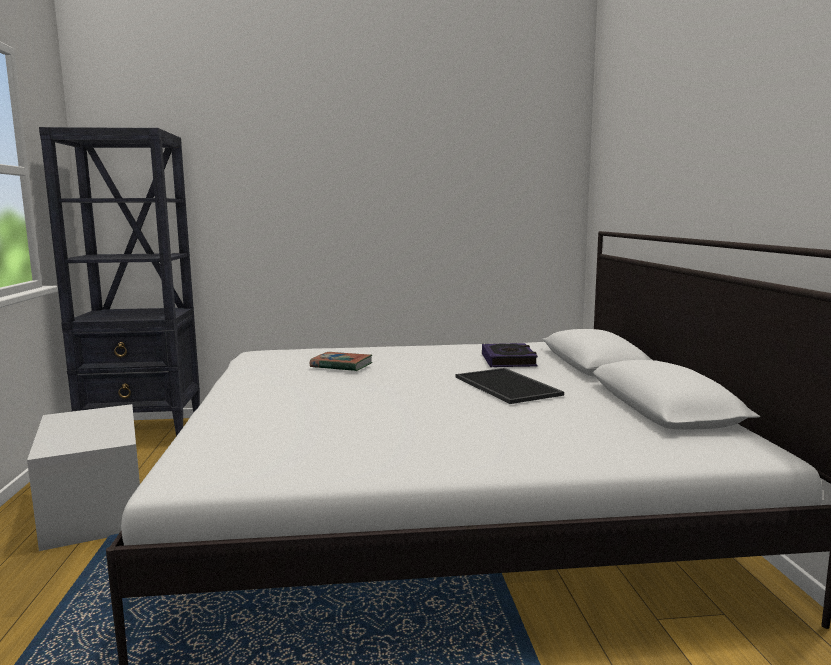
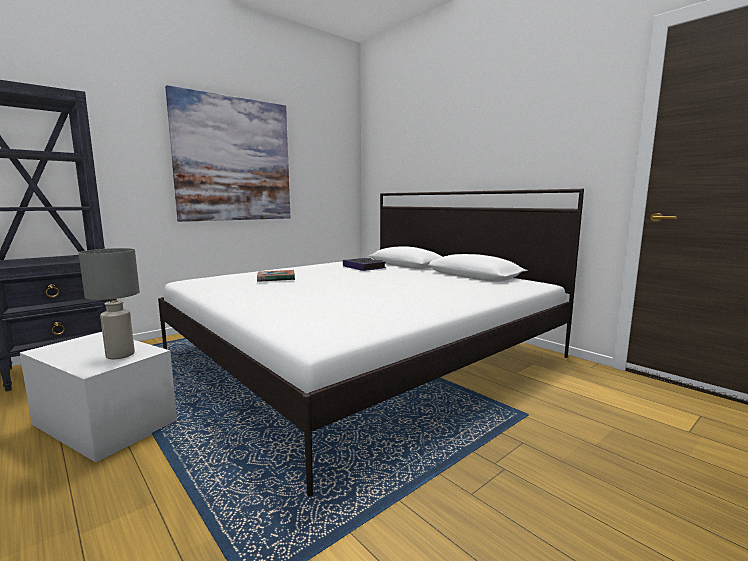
camera: 35 degrees left, 0 degrees up
(91, 439) = (120, 355): none -> grey table lamp
(366, 187) = (234, 160): none -> picture
(509, 386) = (393, 276): tray -> none

